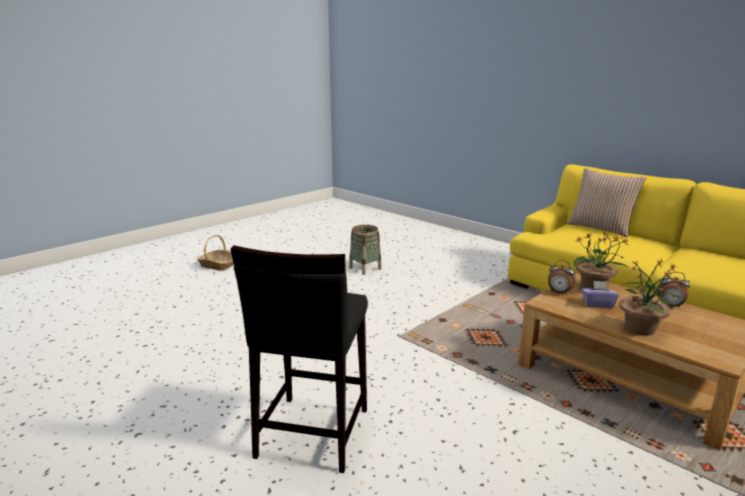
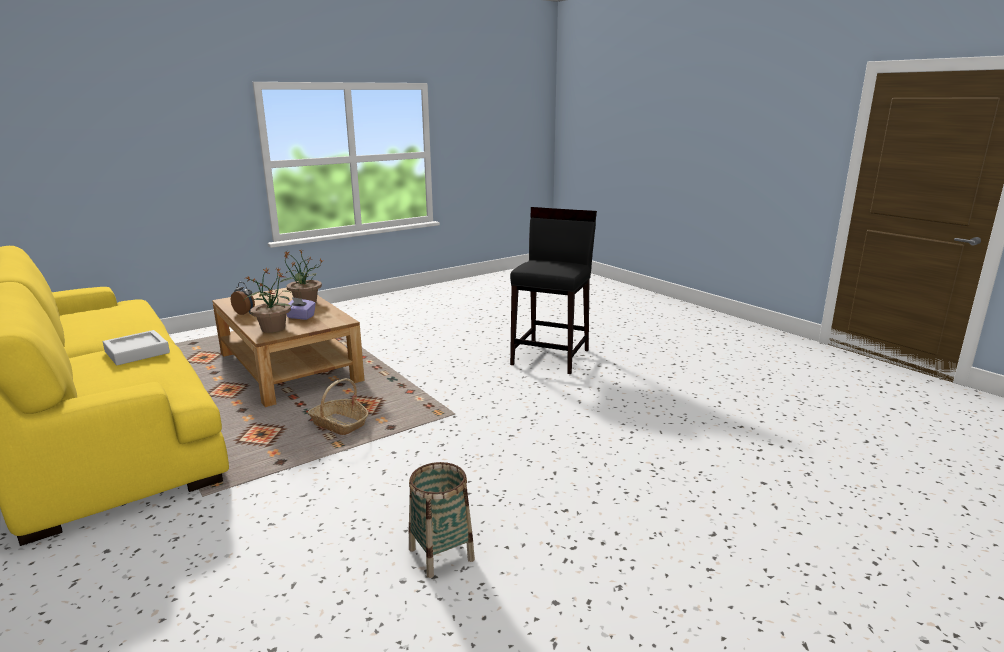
camera: 170 degrees left, 0 degrees up
(217, 265) = (782, 607): basket -> basket (339, 424)
(559, 293) = (314, 326): alarm clock -> none
(600, 228) = (79, 384): pillow -> none
(625, 245) = (137, 352): none -> grey tray

